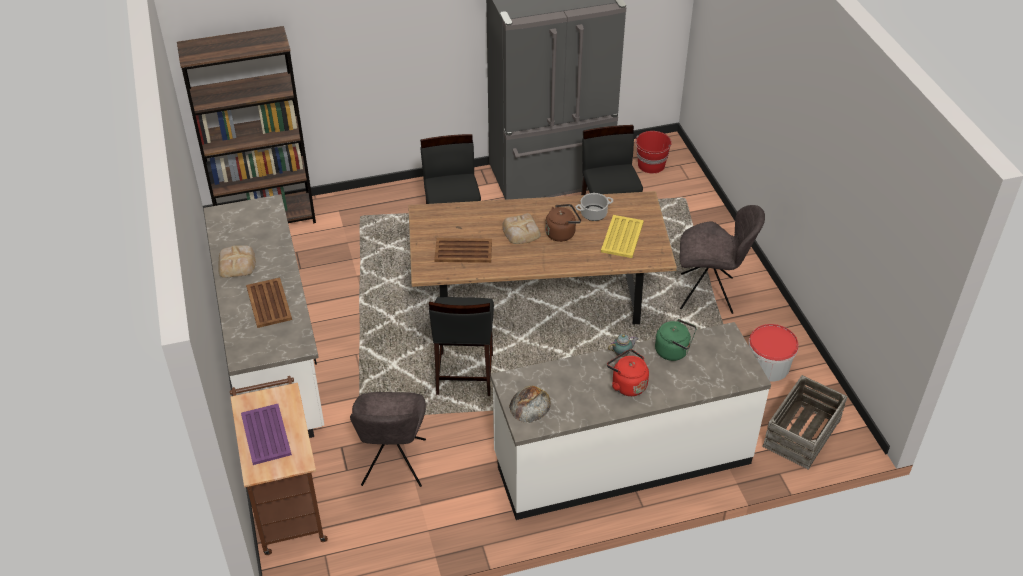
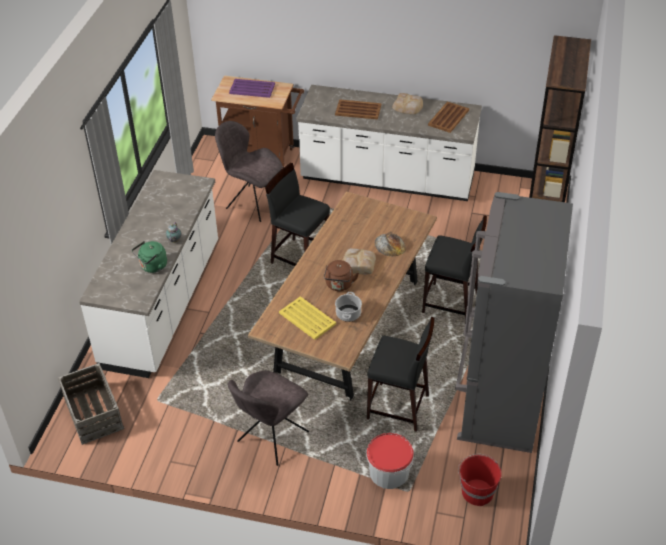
camera: 120 degrees right, 0 degrees up
(464, 251) = (359, 226): brown tray -> brown tray (448, 118)
(530, 404) = (174, 185): bread -> bread (390, 245)
(627, 384) = (147, 232): red kettle -> none
(768, 366) = (167, 432): bucket -> bucket (389, 472)

